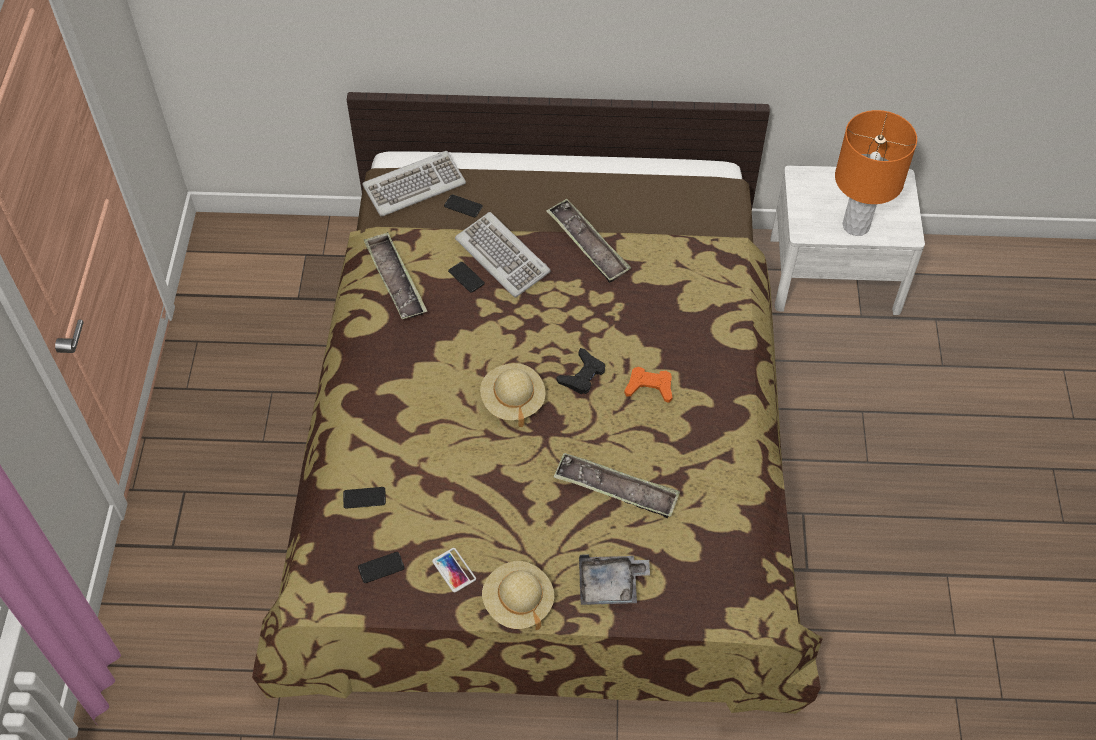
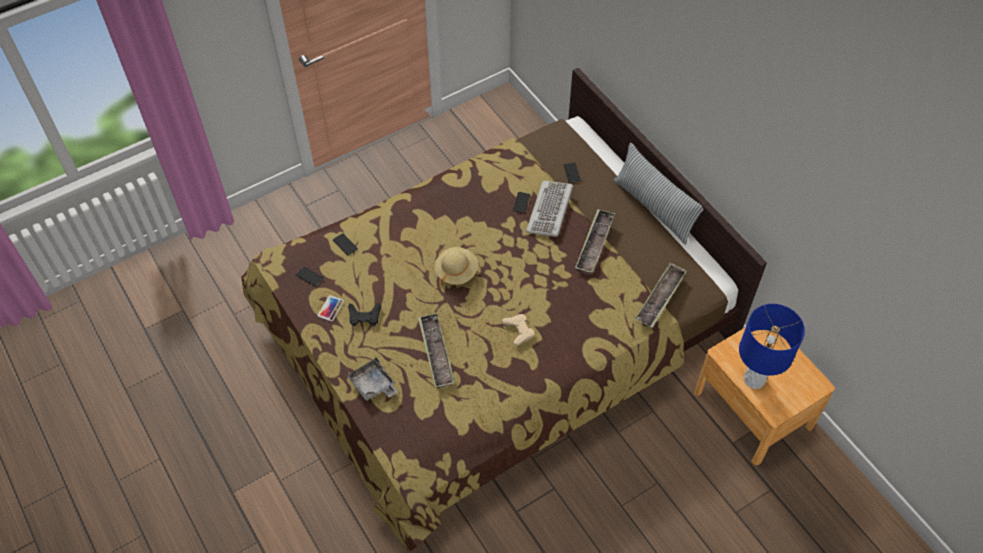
camera: 55 degrees right, 0 degrees up
(395, 280) = (491, 174): tray -> tray (660, 298)
(414, 185) = (566, 143): keyboard -> none
(518, 602) = (333, 348): beige hat -> none
(579, 165) = (654, 208): none -> pillow
(582, 375) = (500, 294): black game controller -> black game controller (364, 316)
(649, 387) = (518, 330): orange game controller -> beige game controller
(834, 274) = (752, 410): white nightstand -> brown nightstand
(856, 225) = (754, 380): orange table lamp -> blue table lamp

